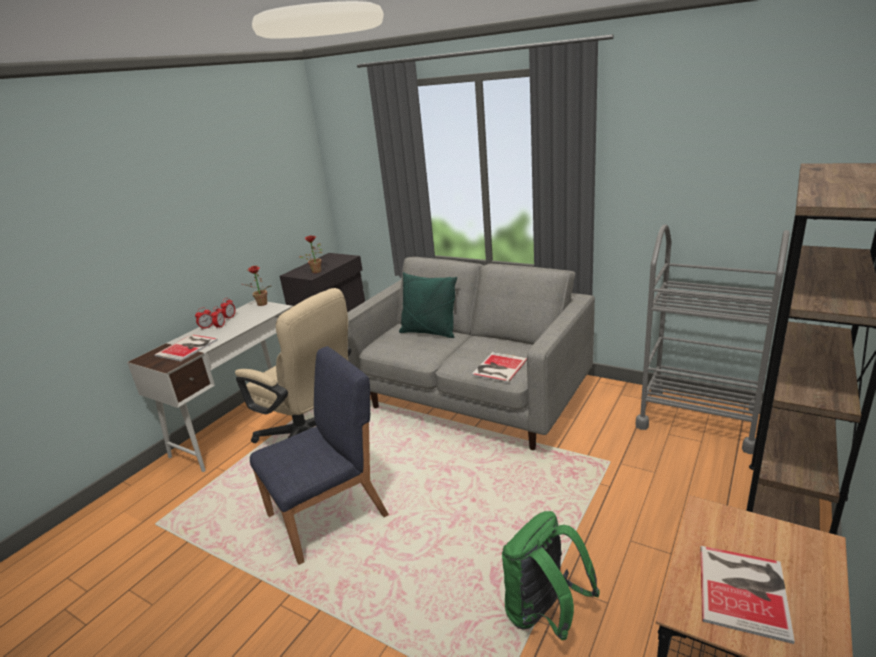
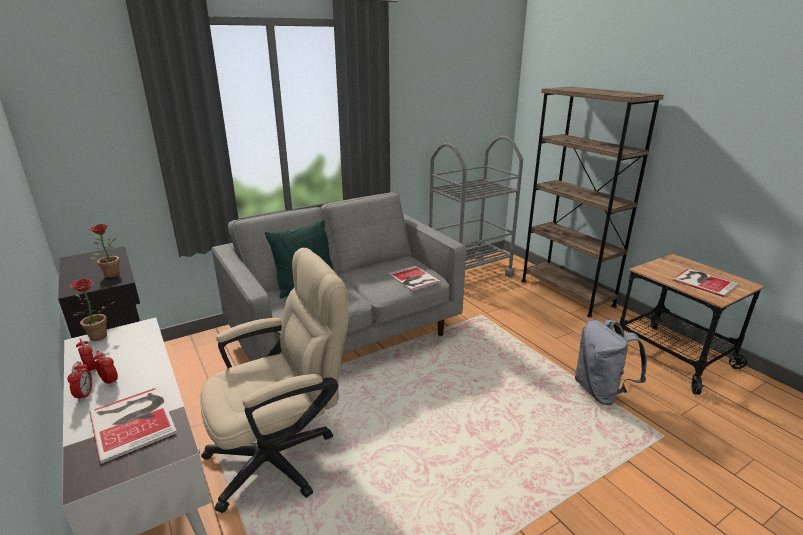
camera: 65 degrees left, 0 degrees up
(329, 515) = (426, 471): blue chair -> none
(544, 614) = (601, 391): green backpack -> grey backpack

